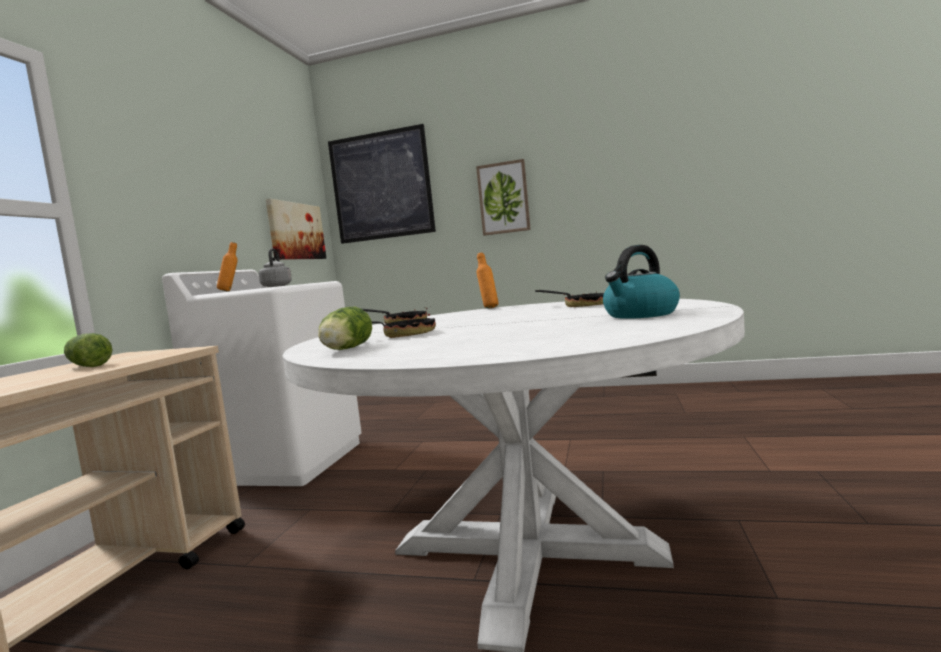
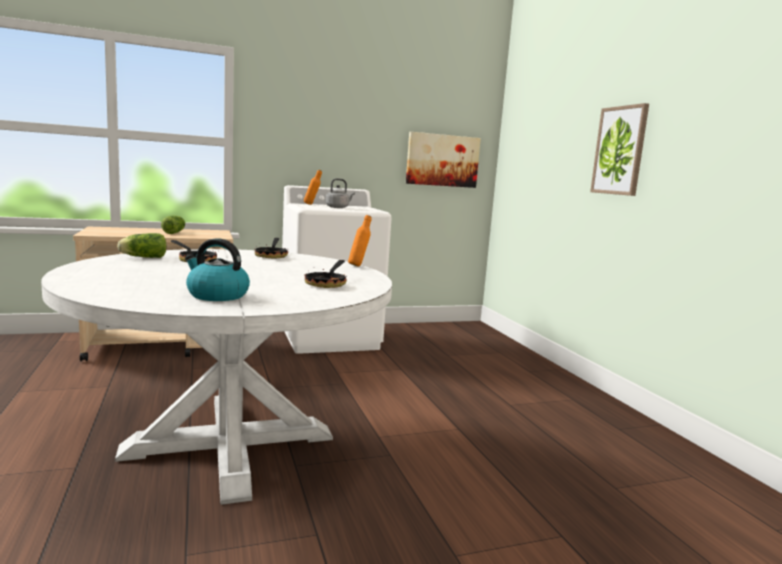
camera: 55 degrees right, 5 degrees up
(381, 186) = (533, 122): picture -> none

